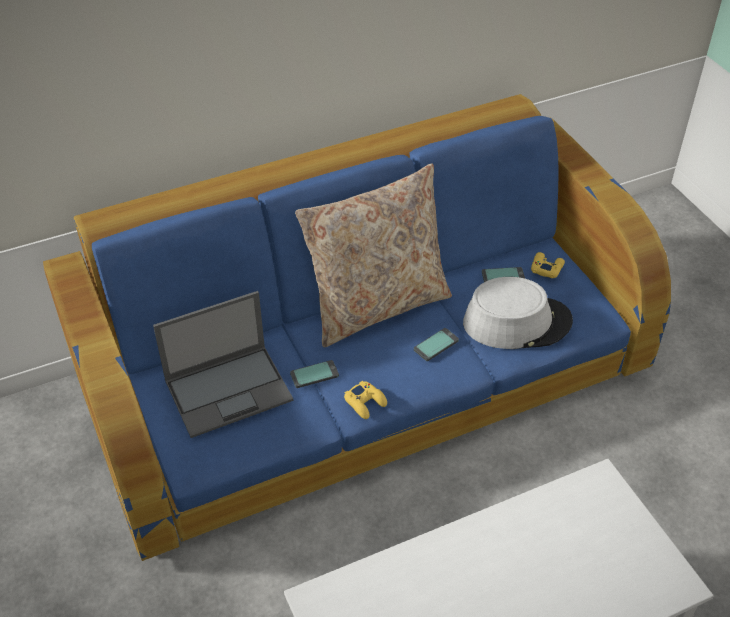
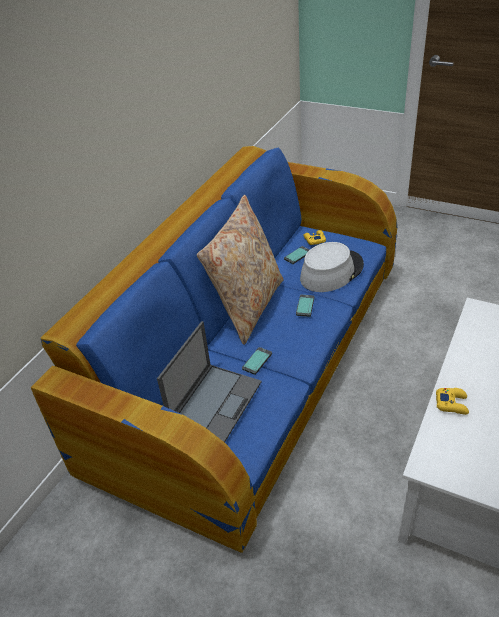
camera: 35 degrees left, 5 degrees down
(365, 403) = (303, 357): yellow game controller -> yellow game controller (452, 403)

